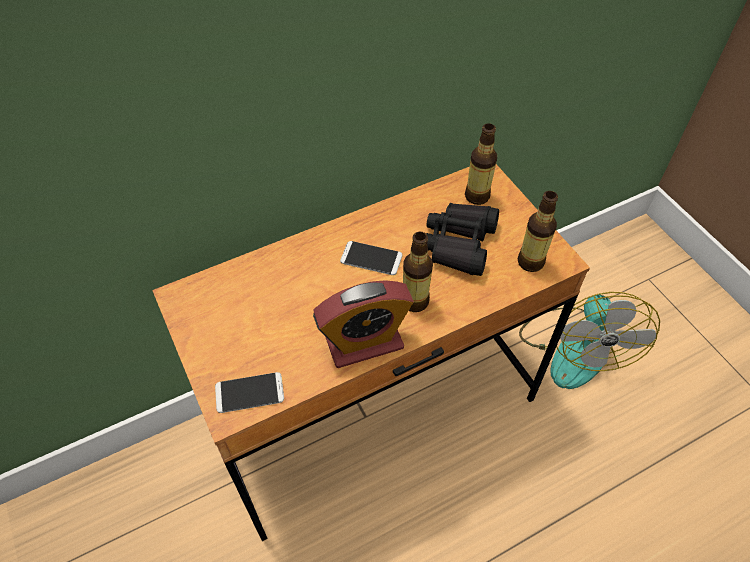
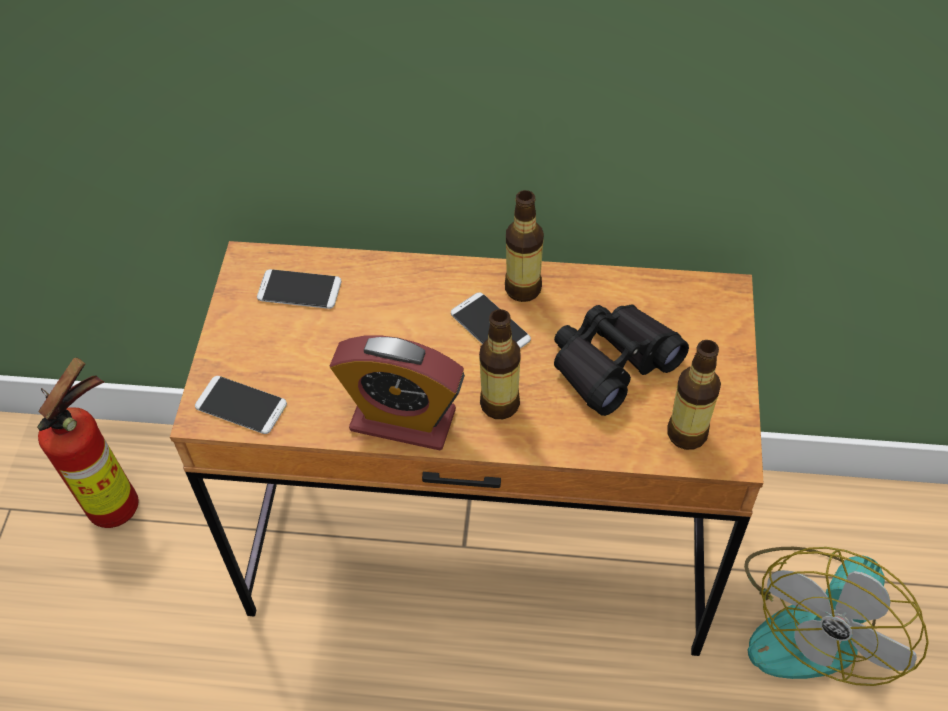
camera: 35 degrees right, 0 degrees up
(119, 522) = (120, 502): none -> fire extinguisher
(229, 297) = (299, 290): none -> phone
(477, 196) = (688, 315): bottle -> bottle (523, 288)

